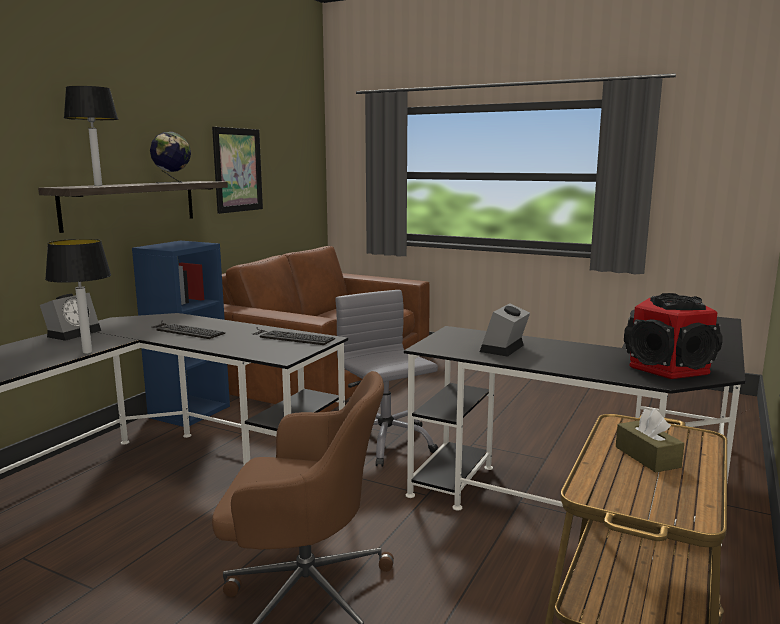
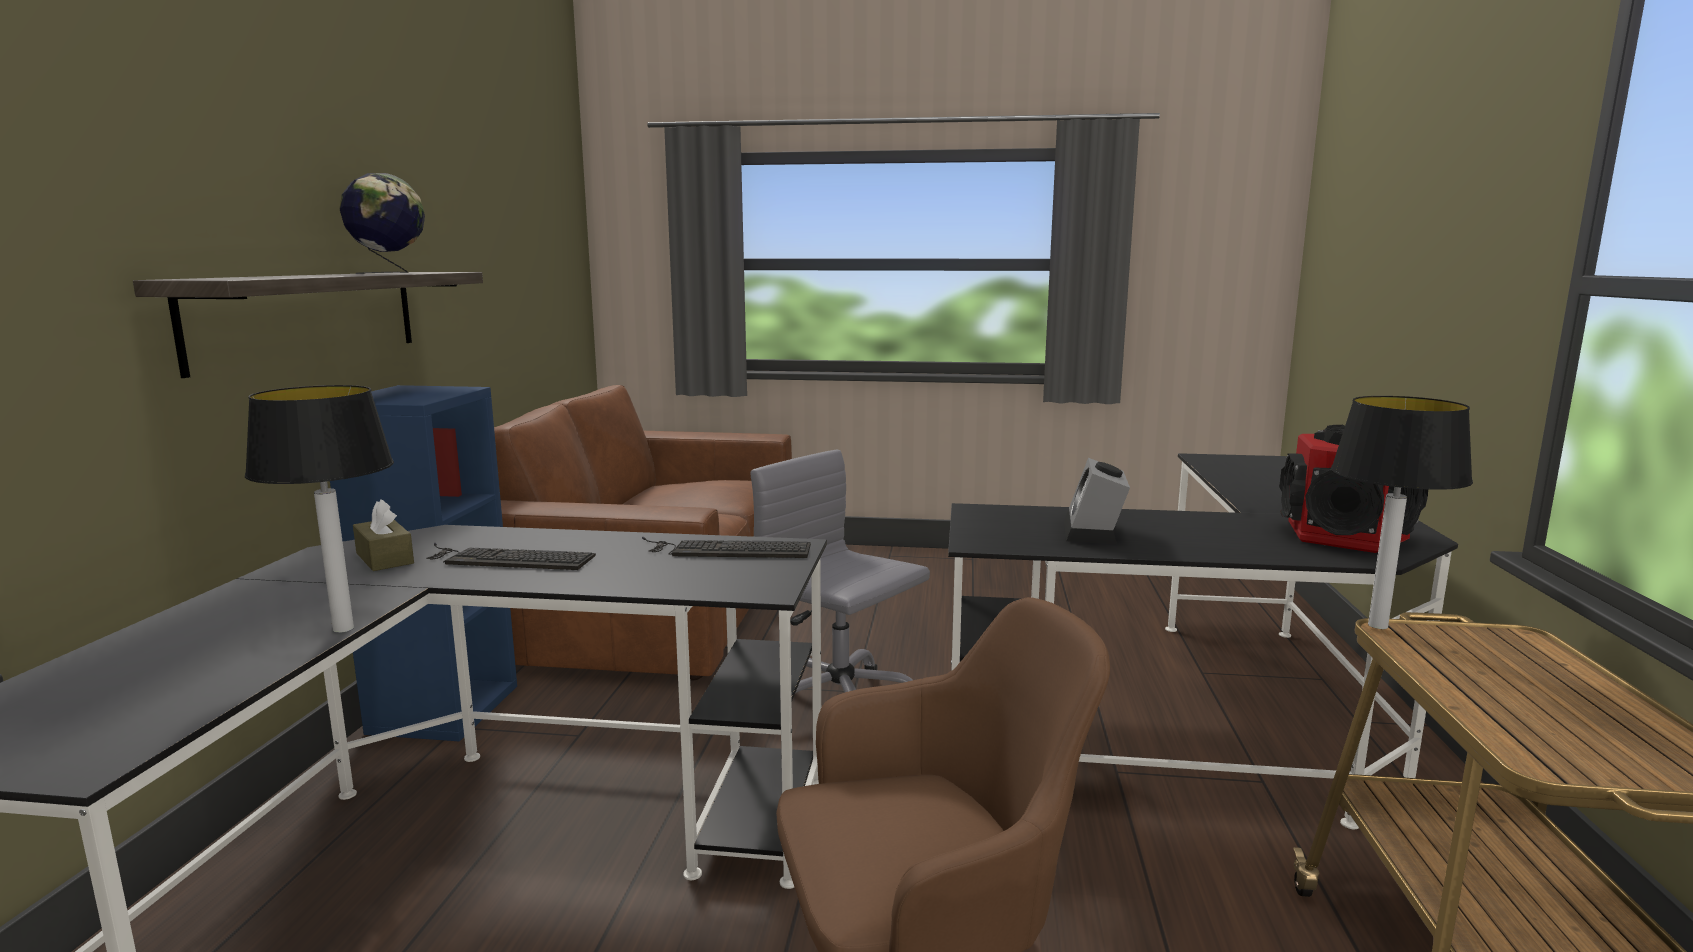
camera: 20 degrees left, 0 degrees up
(74, 333) = (261, 589): alarm clock -> none
(97, 185) = (262, 277): table lamp -> table lamp (1378, 626)
(238, 170) = (473, 253): picture -> none
(647, 457) = (1511, 682): brown tissue box -> brown tissue box (384, 558)

